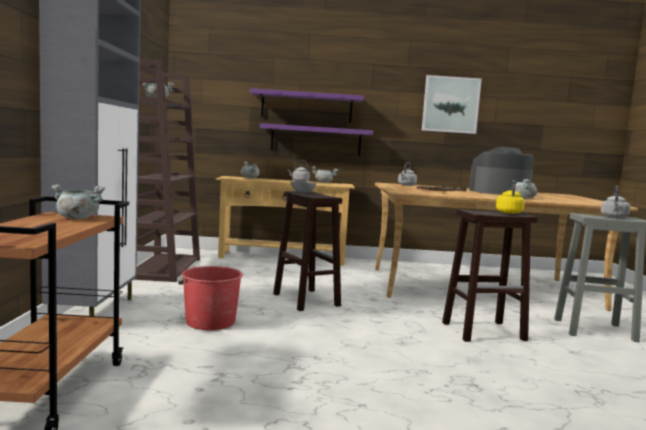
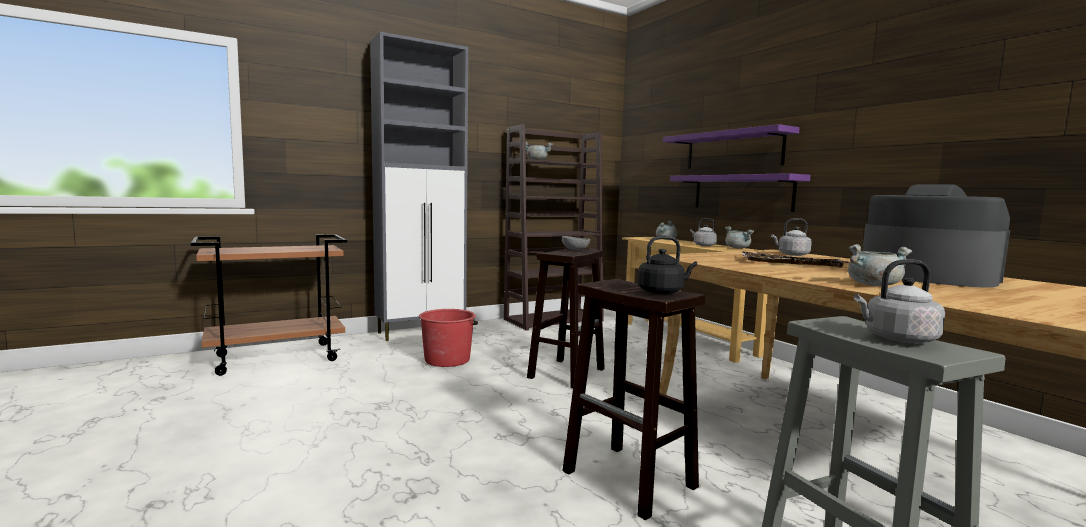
camera: 60 degrees right, 0 degrees up
(76, 218) = (315, 248): grey cooking pot -> none
(450, 104) = (951, 114): picture -> none
(509, 212) = (663, 292): yellow kettle -> black kettle

